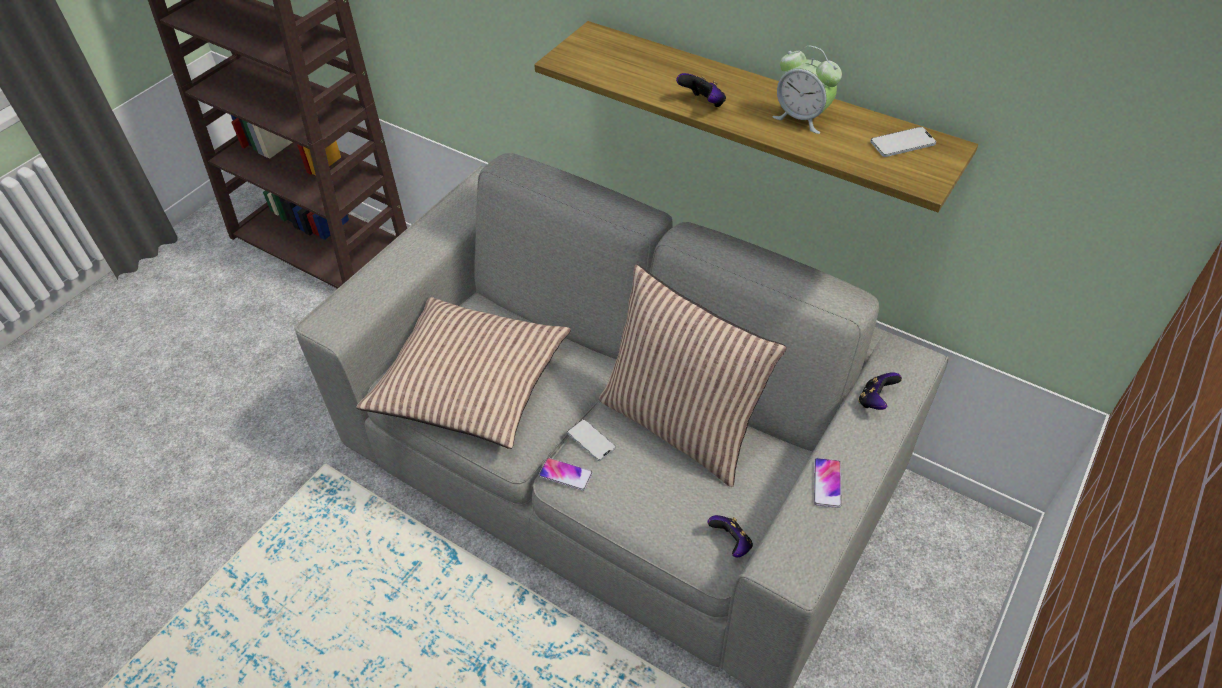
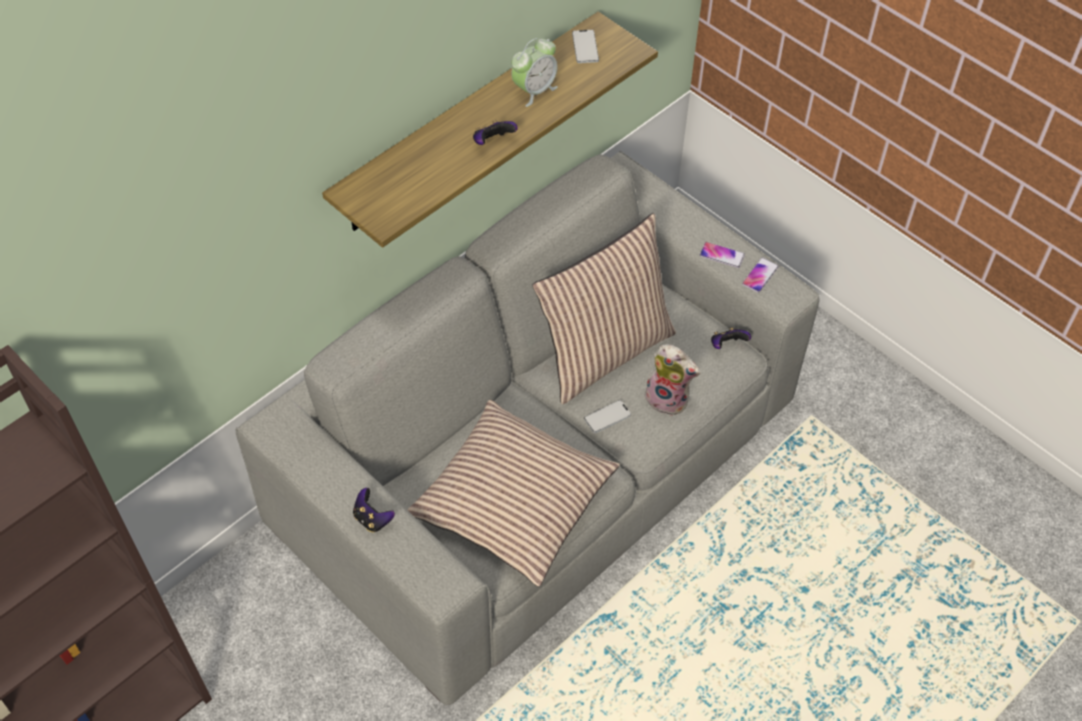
camera: 80 degrees left, 5 degrees up
(565, 474) = (638, 442): phone -> phone (760, 275)
(631, 494) = (669, 399): none -> plush toy
(875, 400) = (653, 205): game controller -> game controller (372, 519)

